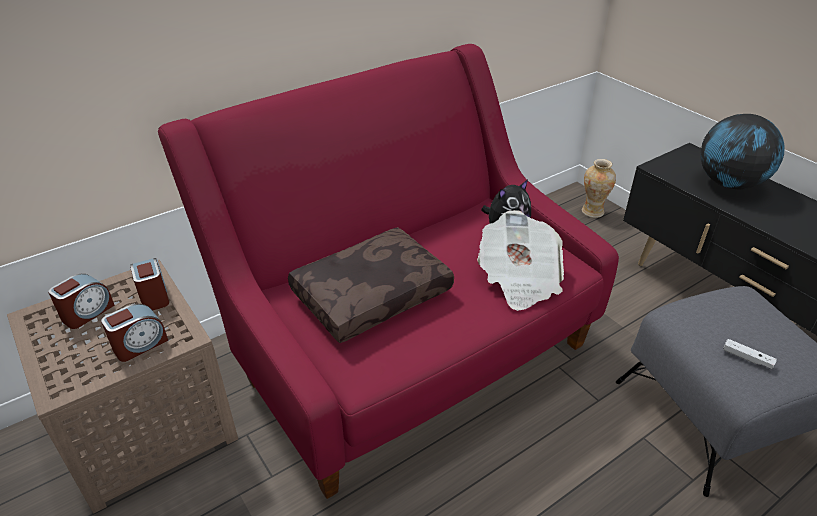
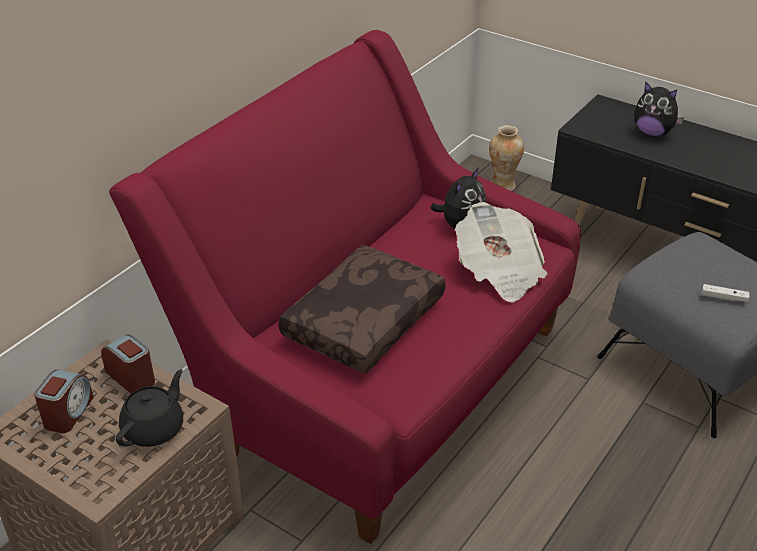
camera: 20 degrees left, 0 degrees up
(140, 345) = (154, 429): alarm clock -> black teapot
(730, 184) = (653, 132): globe -> plush toy

